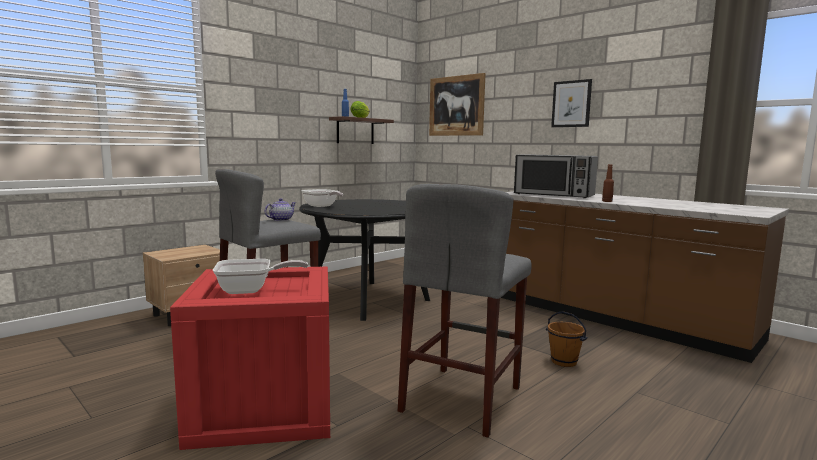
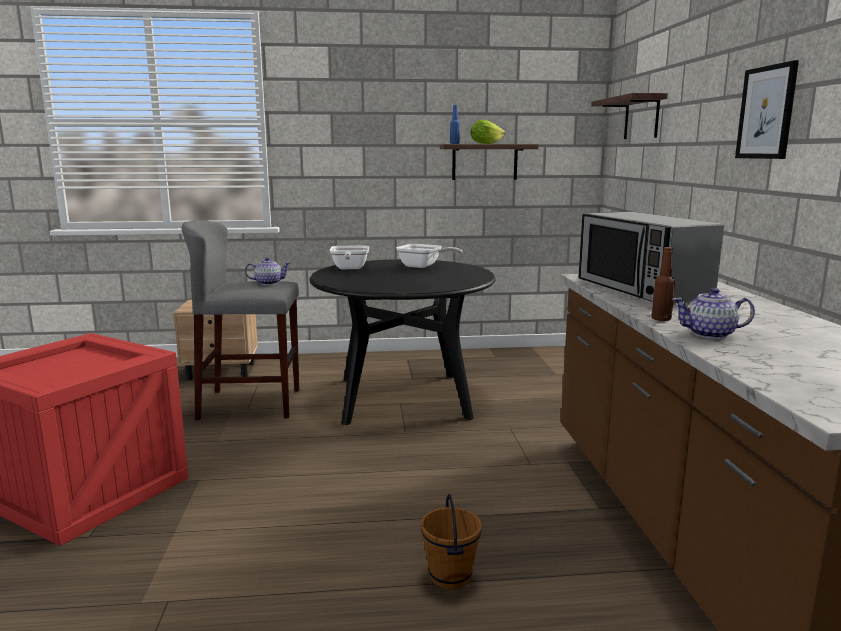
camera: 40 degrees right, 5 degrees up
(251, 290) = (59, 365): frying pan -> frying pan (423, 266)
(456, 106) = (641, 118): picture -> shelf
(462, 399) = (232, 565): grey stool -> none
(641, 203) = (710, 334): none -> teapot

